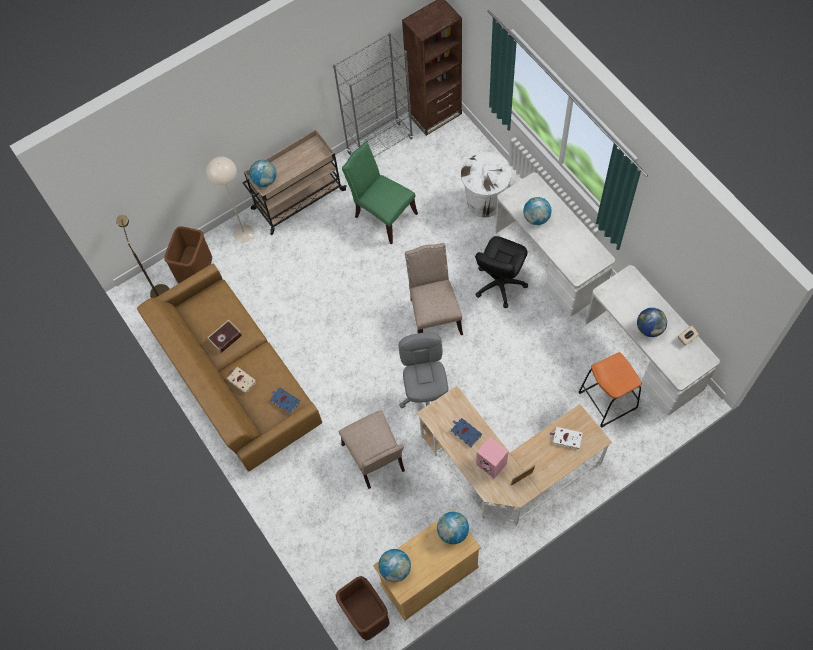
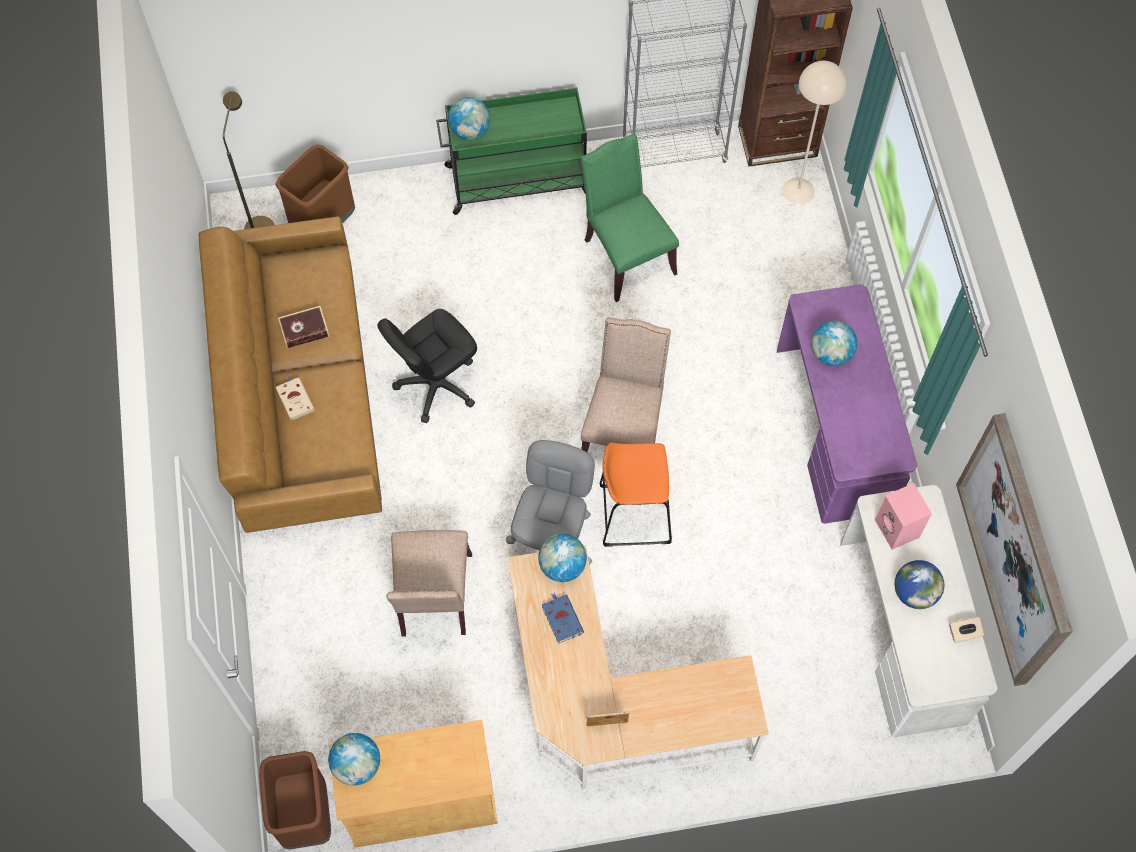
camera: 20 degrees right, 0 degrees up
(244, 233) = (417, 195): beige floor lamp -> beige floor lamp (798, 191)
(284, 401) = (339, 455): blue book -> none
(297, 200) = (516, 181): beige cart -> green cart
(452, 531) = (465, 752): globe -> globe (562, 566)
(485, 201) = (784, 299): white trash can -> none
(492, 464) = (576, 682): pink speaker -> pink speaker (898, 529)
(499, 284) = (742, 429): black office chair -> black office chair (436, 384)
(550, 260) = (835, 428): white desk -> purple desk
(566, 438) = (703, 697): white book -> none
(607, 400) = (812, 672): orange stool -> orange stool (634, 514)
(704, 277) = (1015, 551): none -> picture

